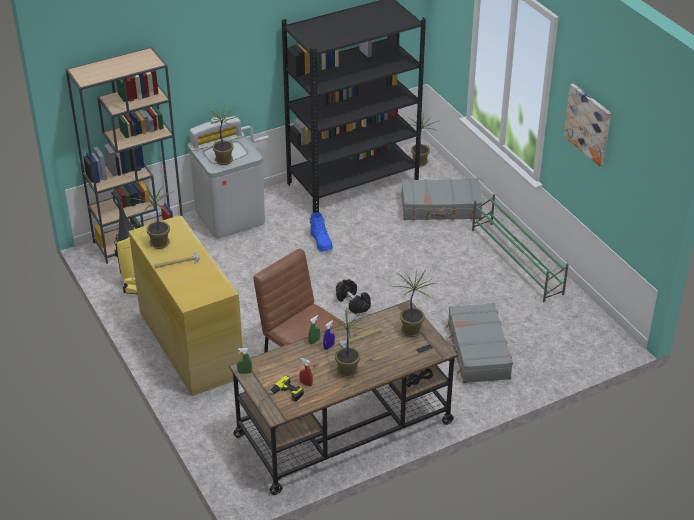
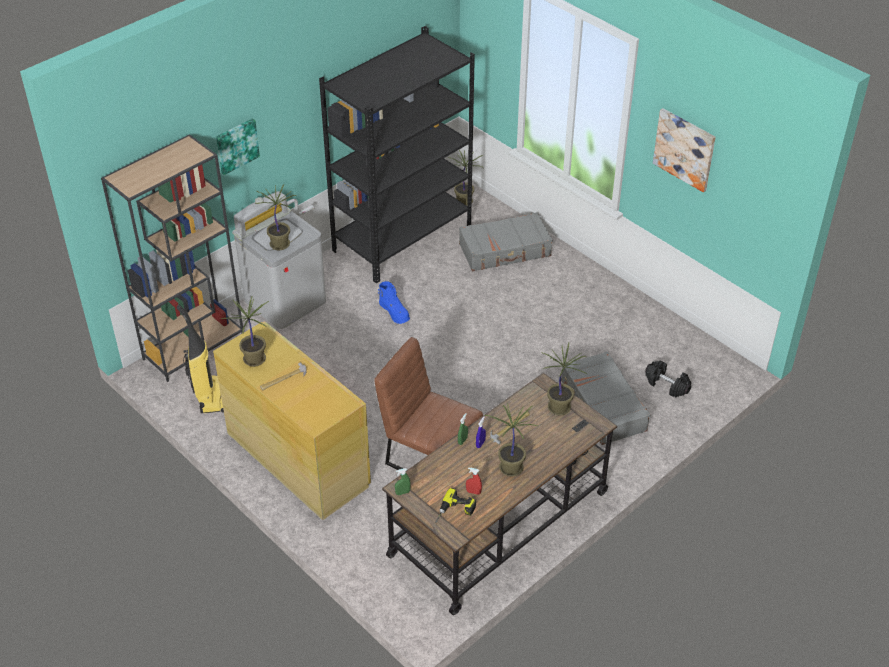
camera: 15 degrees left, 5 degrees up
(197, 66) = (236, 145): none -> picture
(352, 303) = (454, 377): black dumbbell -> black dumbbell (666, 385)
(516, 261) = (604, 298): green shoe rack -> none

